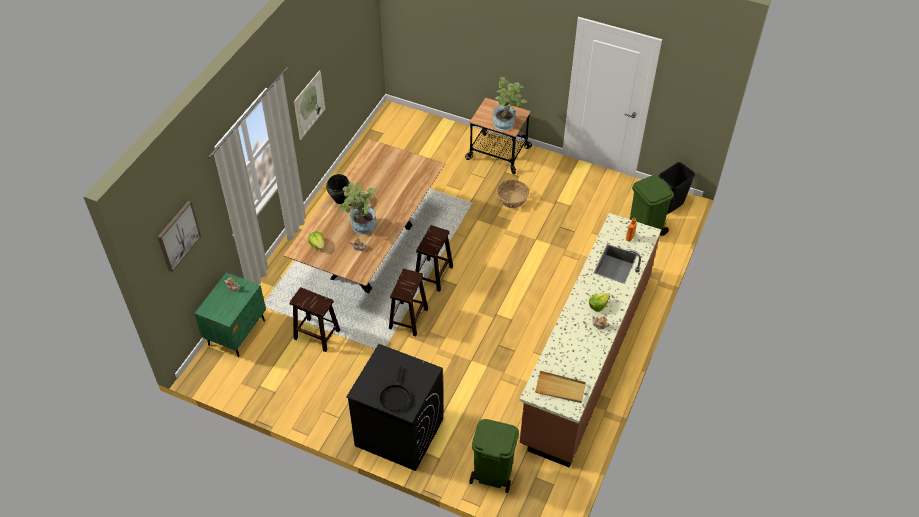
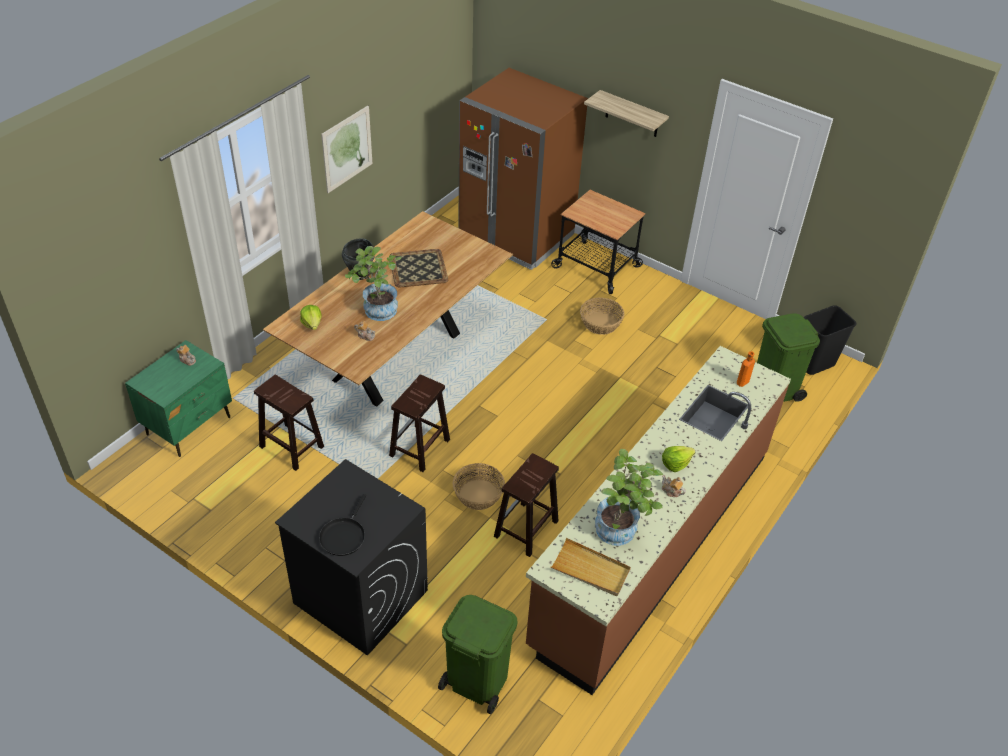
camera: 10 degrees right, 5 degrees down
(178, 235) = (104, 262): picture -> none
(381, 187) = (419, 269): none -> tray
(432, 137) = (516, 236): none -> brown fridge
(433, 275) = (469, 399): brown stool -> brown stool (525, 529)
(459, 345) = (478, 495): none -> basket
(507, 124) = (610, 223): potted plant -> potted plant (621, 532)
(513, 43) = (632, 114): none -> shelf

